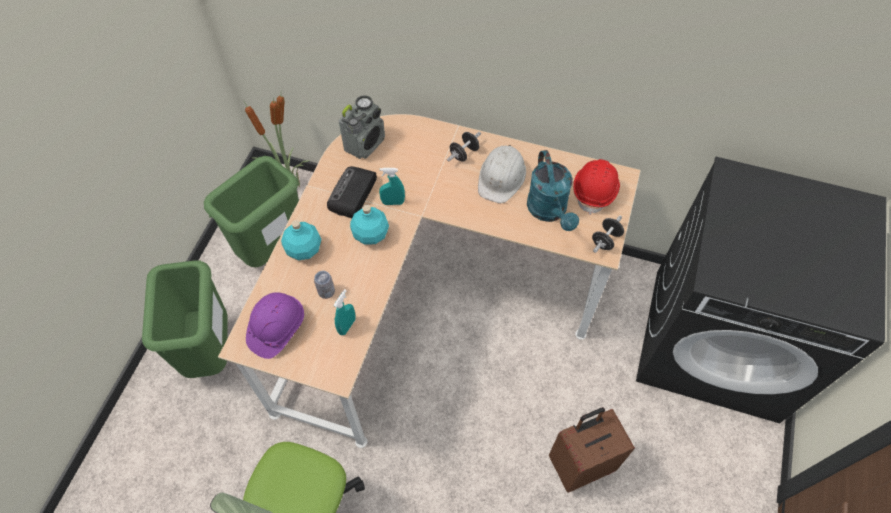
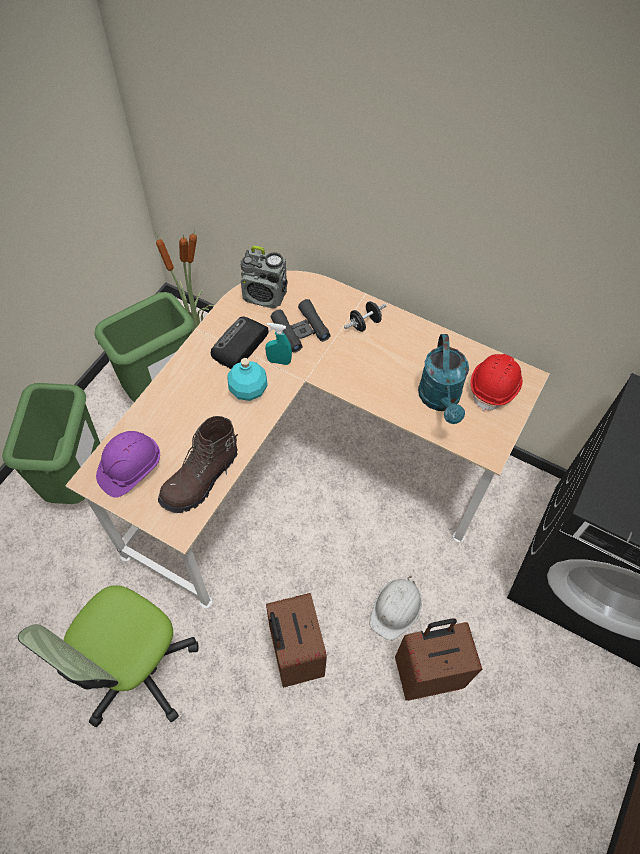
camera: 10 degrees right, 0 degrees up
(304, 249) = (177, 392): turquoise bottle -> none
(326, 291) = (189, 440): can -> none
(347, 326) = (201, 479): turquoise spray bottle -> brown boot
(365, 144) = (265, 296): radio -> radio turned 60 degrees clockwise
(406, 169) = (300, 330): none -> black binoculars
(455, 473) = (294, 654): none -> brown suitcase
(502, 177) = (398, 355): white hard hat -> white hard hat (396, 608)
(605, 240) = (494, 441): black dumbbell -> none

